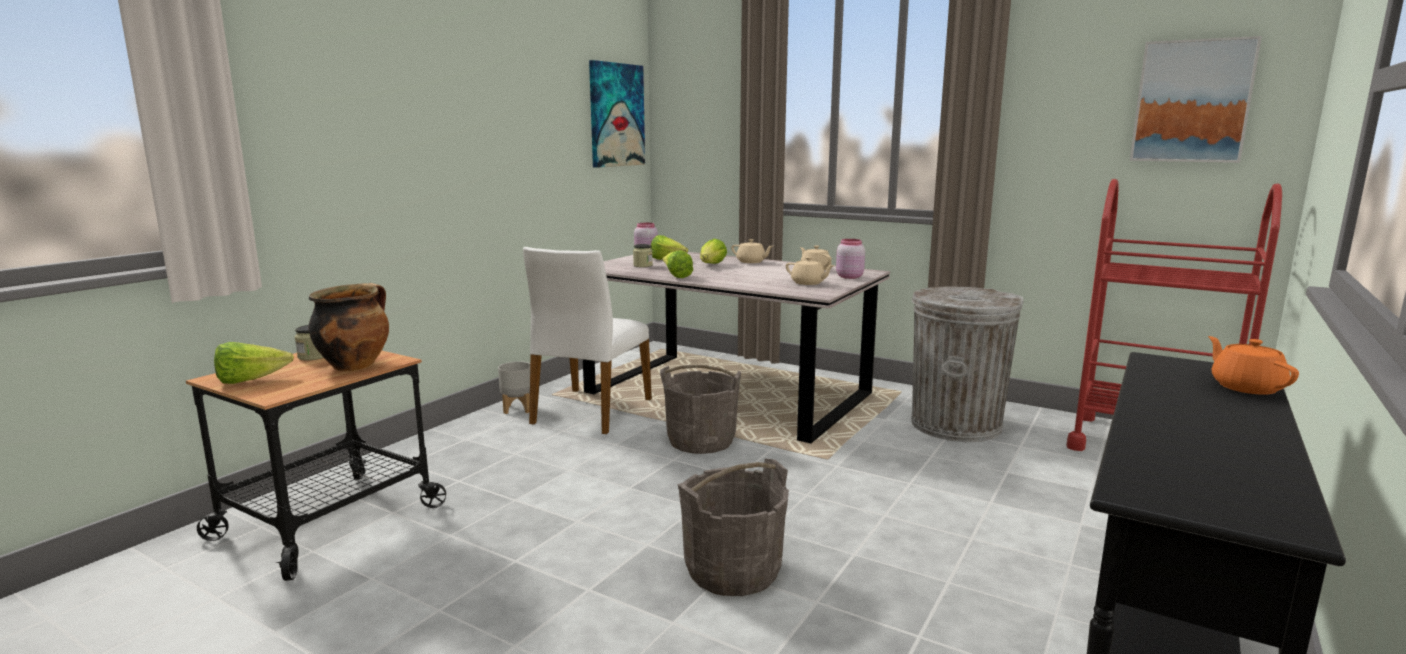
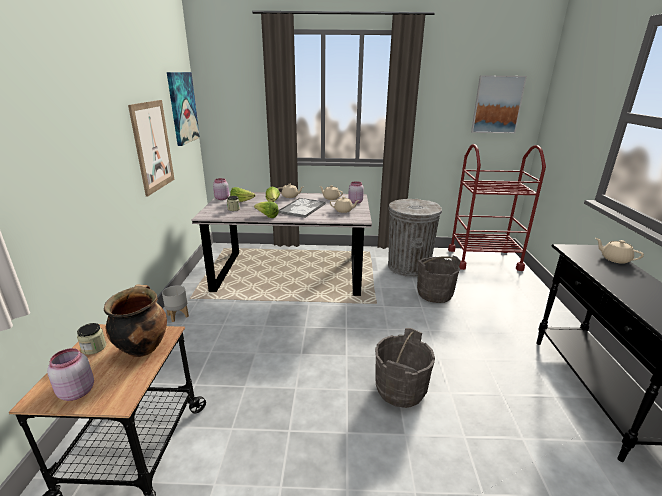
camera: 30 degrees left, 10 degrees up
(250, 381) = (75, 392): lettuce -> pink jar
(537, 157) = (153, 146): none -> picture
(590, 411) = (226, 305): white chair -> none
(701, 441) = (307, 309): grey bucket -> grey bucket (434, 294)
(746, 274) = (302, 208): none -> tray
(1245, 387) = (614, 259): orange teapot -> beige teapot

